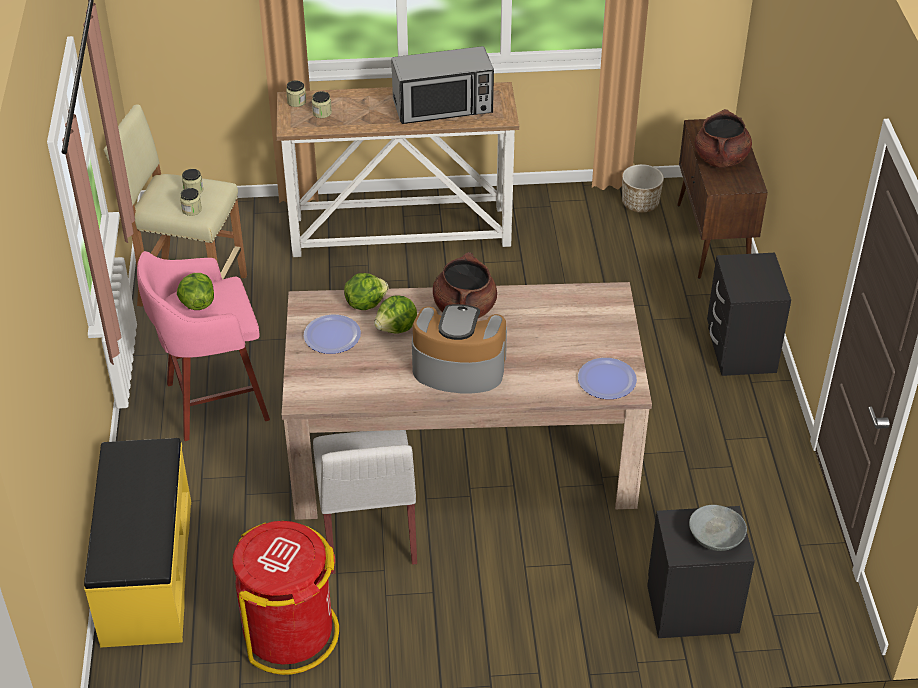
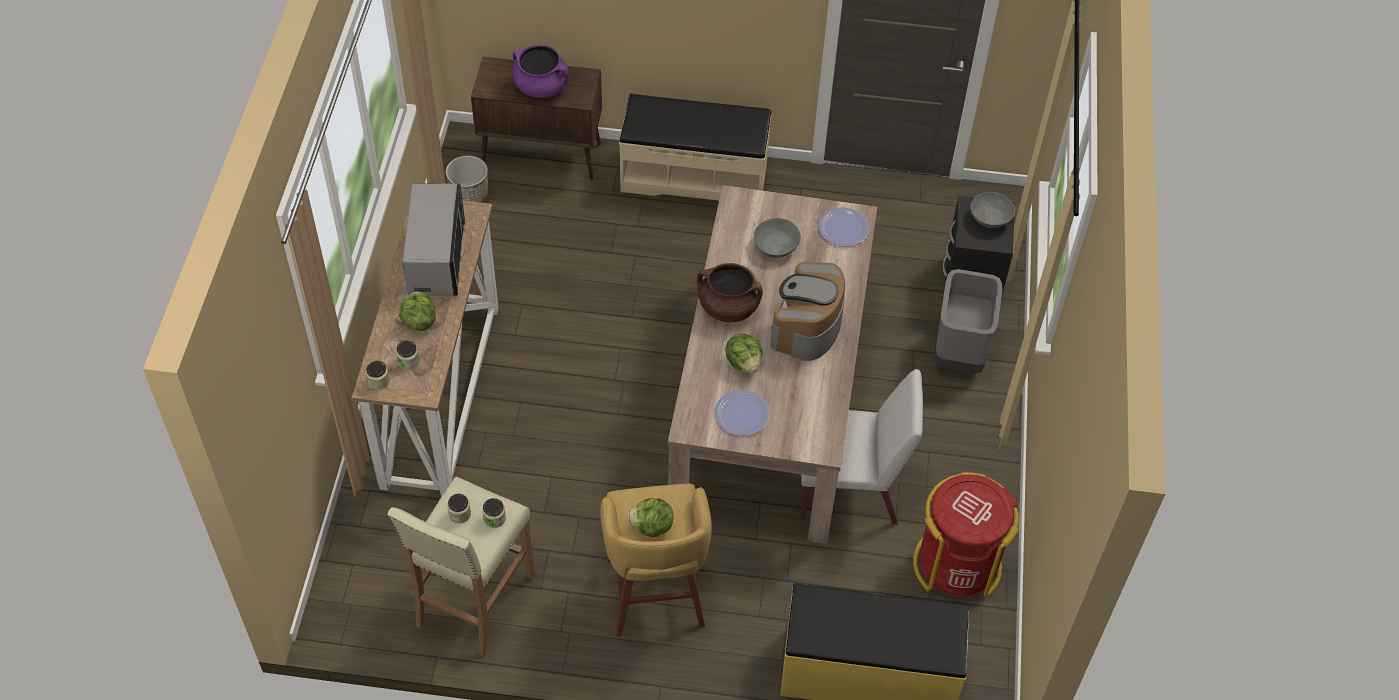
camera: 80 degrees left, 10 degrees up
(213, 402) = (655, 596): pink stool -> yellow stool
(365, 303) = (702, 381): lettuce -> lettuce (419, 321)
(559, 331) = (776, 246): none -> grey bowl
(583, 605) = (958, 352): none -> grey trash can
(720, 159) = (541, 87): brown cooking pot -> purple cooking pot
(741, 350) = (694, 176): black nightstand -> beige bench

